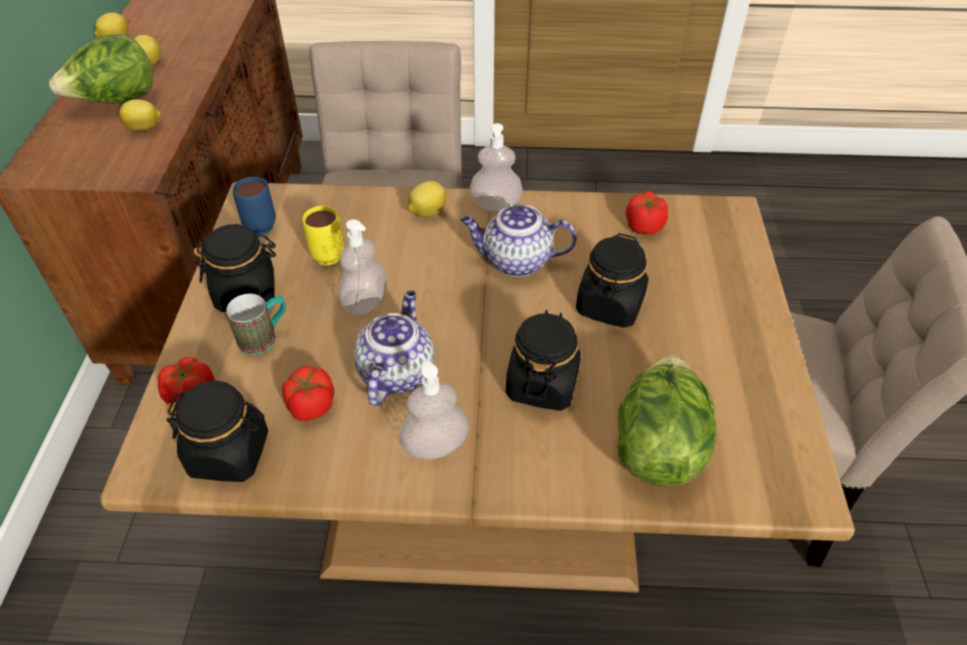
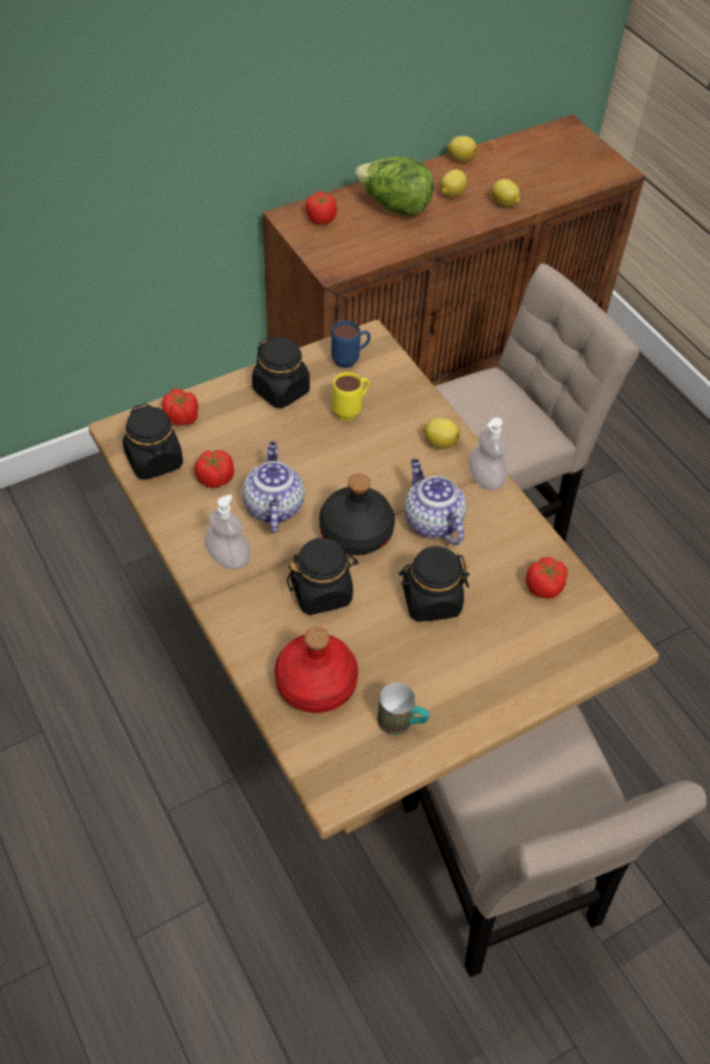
camera: 55 degrees right, 5 degrees up
(61, 151) = (321, 218): none -> tomato
(145, 128) = (380, 240): lemon -> lemon (504, 204)
(265, 337) = (251, 423): mug -> mug (402, 723)
(365, 302) = (321, 456): soap dispenser -> none
(396, 372) = (273, 506): teapot -> teapot turned 75 degrees counterclockwise
(486, 320) = (357, 532): none -> black bottle
(658, 445) = (315, 683): lettuce -> red bottle

